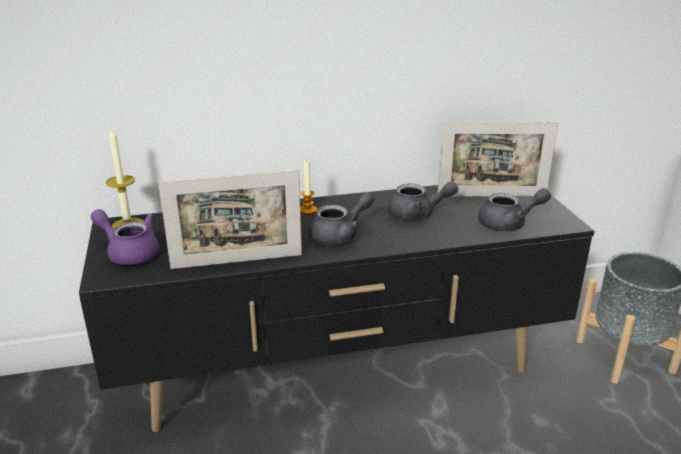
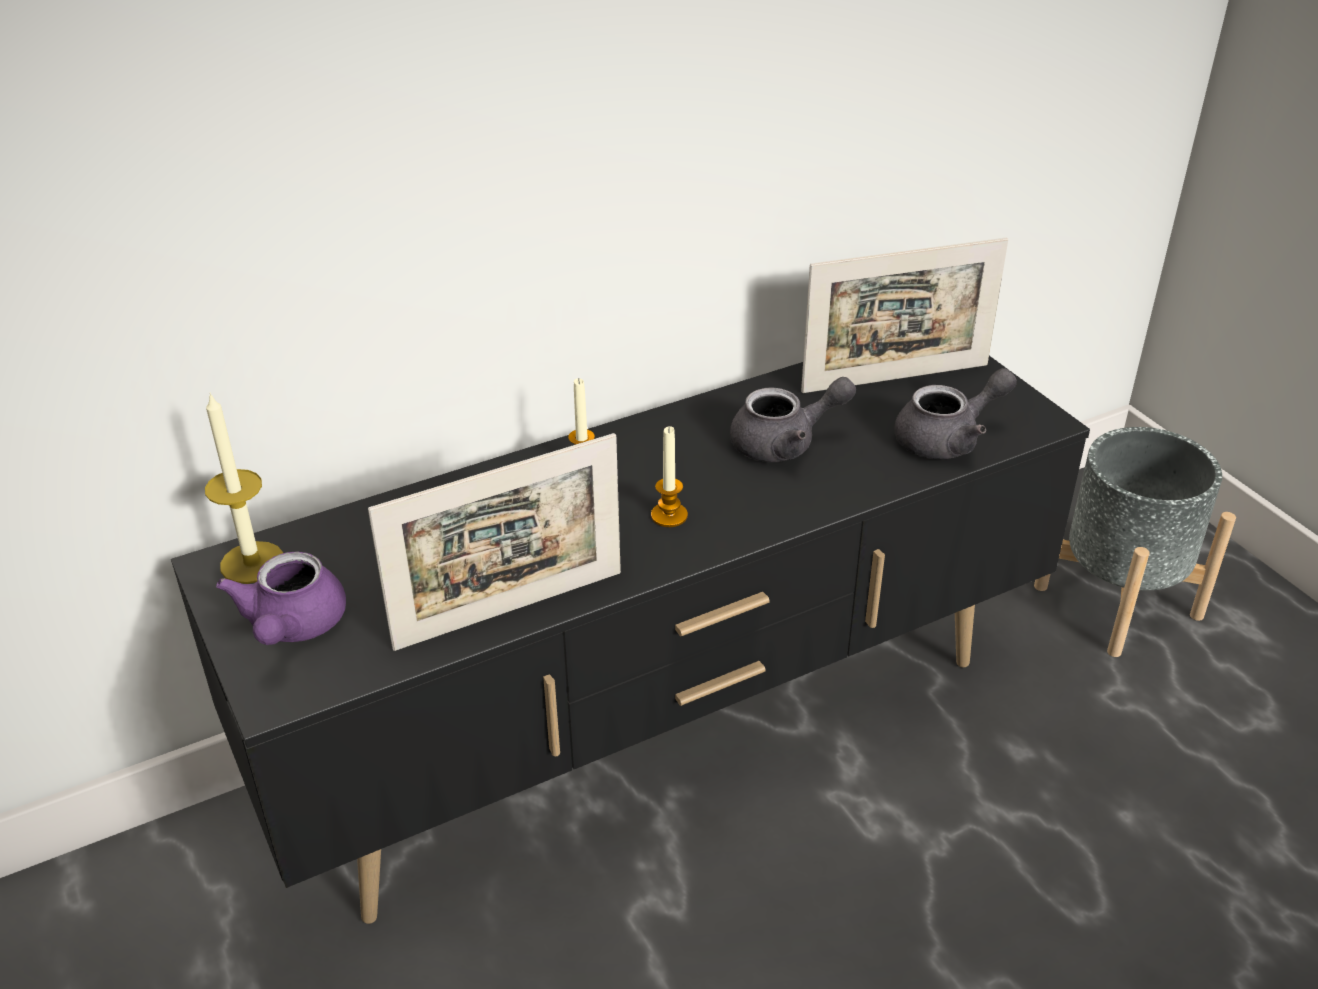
camera: 15 degrees left, 10 degrees up
(129, 252) = (292, 627): purple teapot -> purple teapot turned 105 degrees counterclockwise
(340, 235) = (669, 516): grey teapot -> candle

